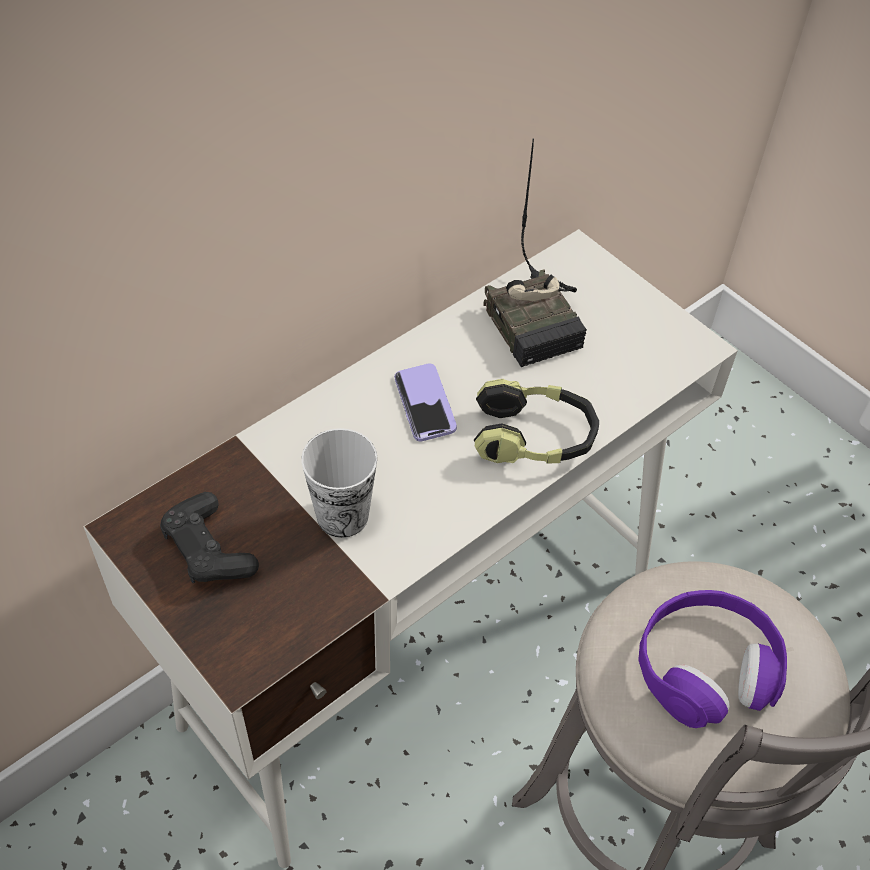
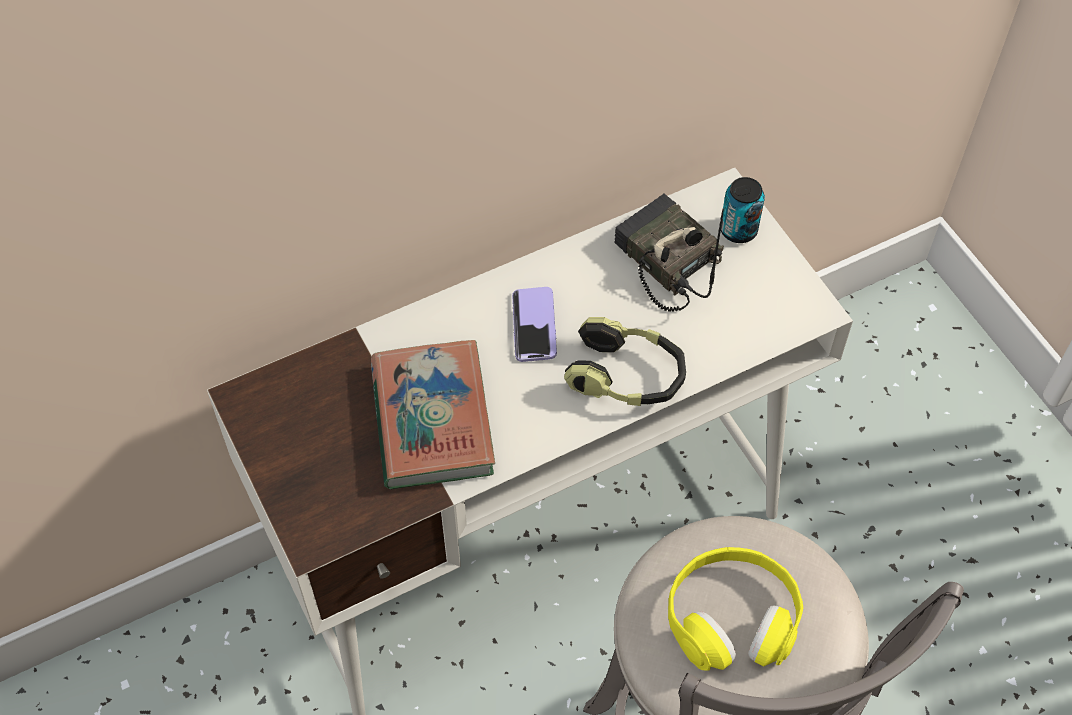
camera: 15 degrees right, 5 degrees up
(208, 550) = (308, 430): black game controller -> none
(342, 515) = (432, 420): cup -> book
(537, 322) = (664, 260): radio -> radio turned 150 degrees clockwise
(600, 284) = (738, 230): none -> can
(706, 666) = (732, 617): purple headphones -> yellow headphones

